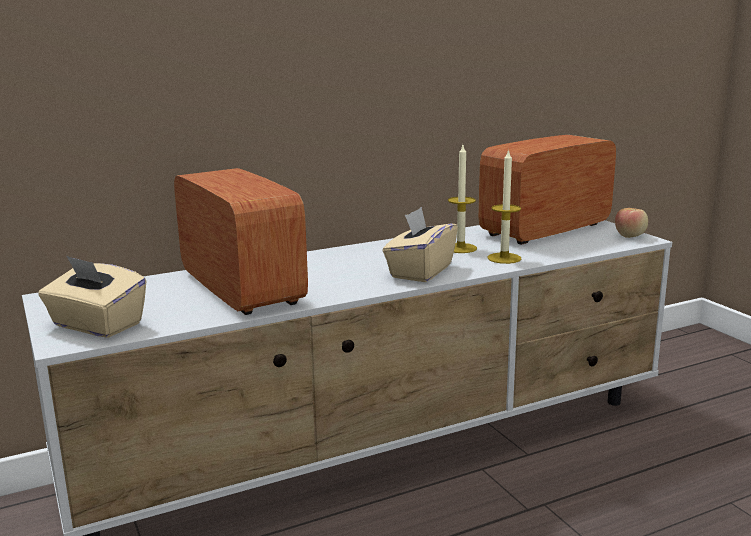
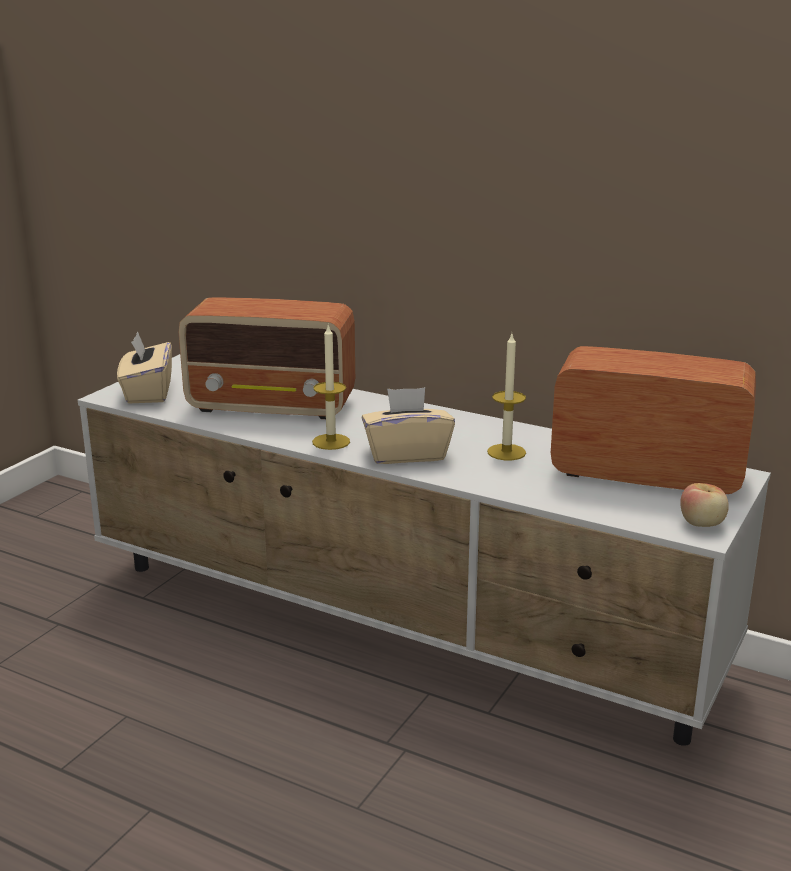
camera: 55 degrees right, 5 degrees up
(241, 288) = (273, 406): radio -> radio turned 75 degrees clockwise
(504, 258) = (503, 478): candle -> candle (331, 442)

